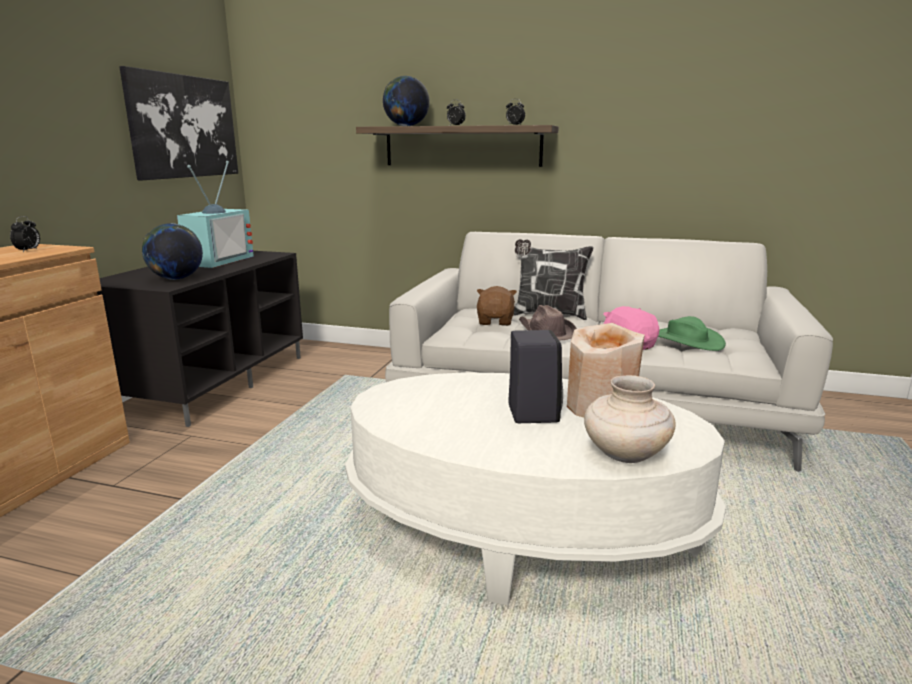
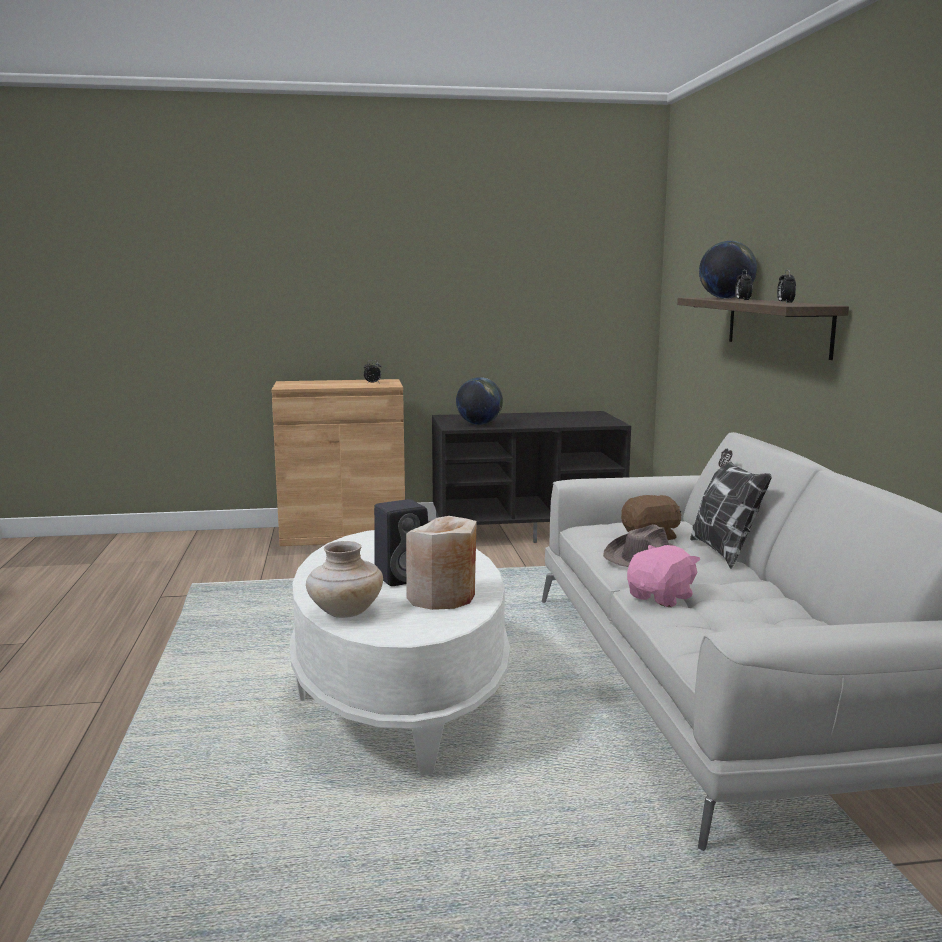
camera: 65 degrees right, 5 degrees down
(184, 126) = (580, 293): picture -> none
(217, 260) = (556, 418): television -> none
(686, 340) = (729, 621): green hat -> none

